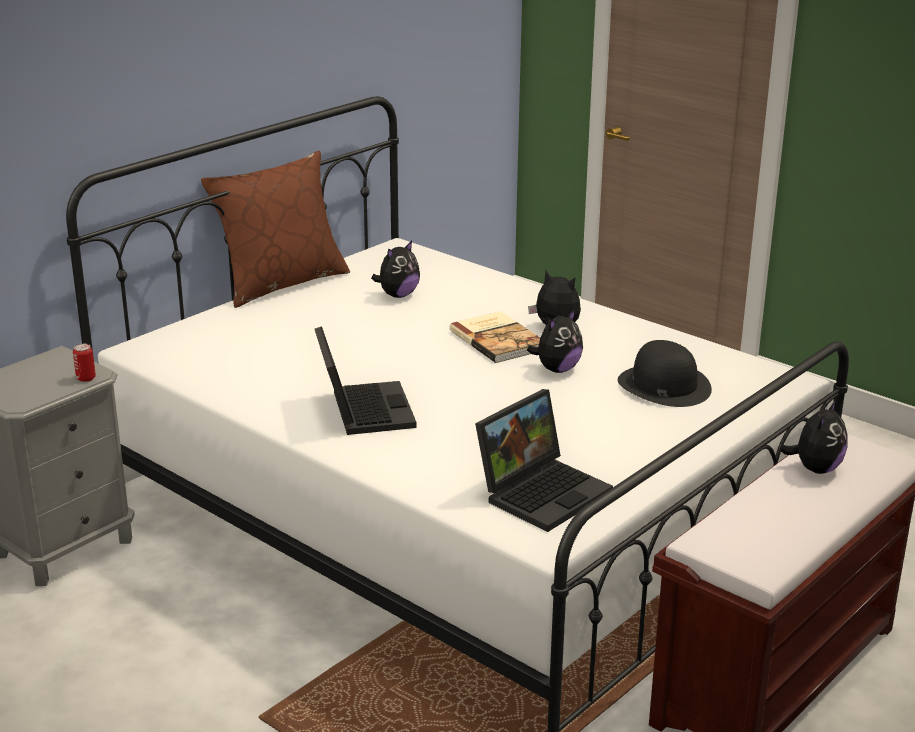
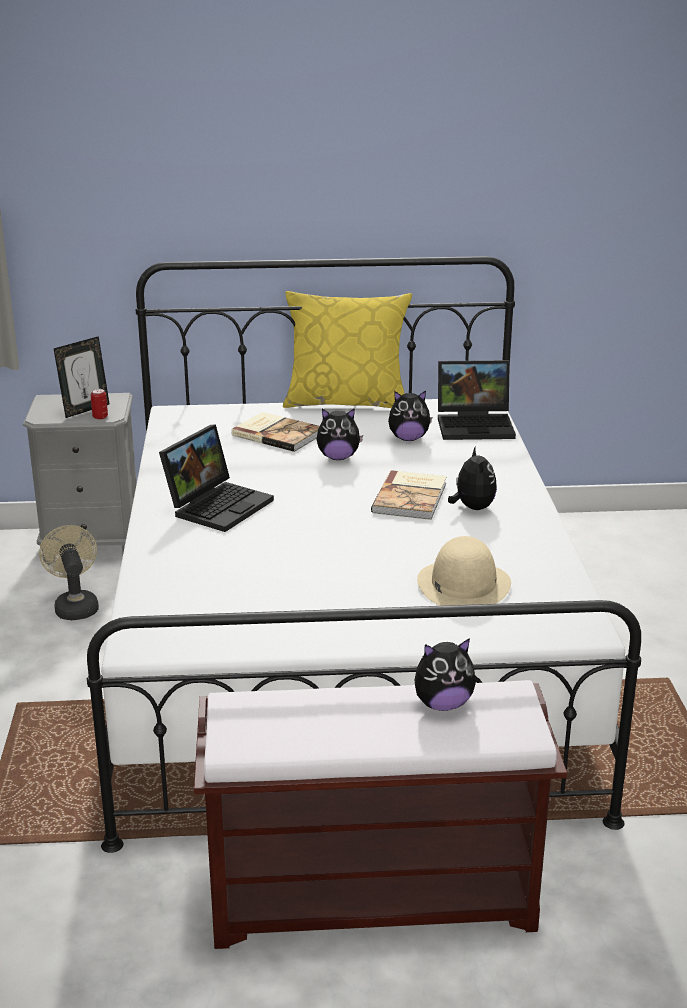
camera: 45 degrees right, 0 degrees up
(52, 378) = (85, 410): none -> picture frame
(150, 607) = (75, 606): none -> beige fan
(281, 283) = (346, 402): brown pillow -> yellow pillow
(281, 332) = (278, 434): none -> book
(543, 491) = (210, 612): laptop -> laptop (476, 425)
(557, 369) = (407, 536): plush toy -> plush toy (338, 457)
(663, 385) = (463, 584): black hat -> beige hat

